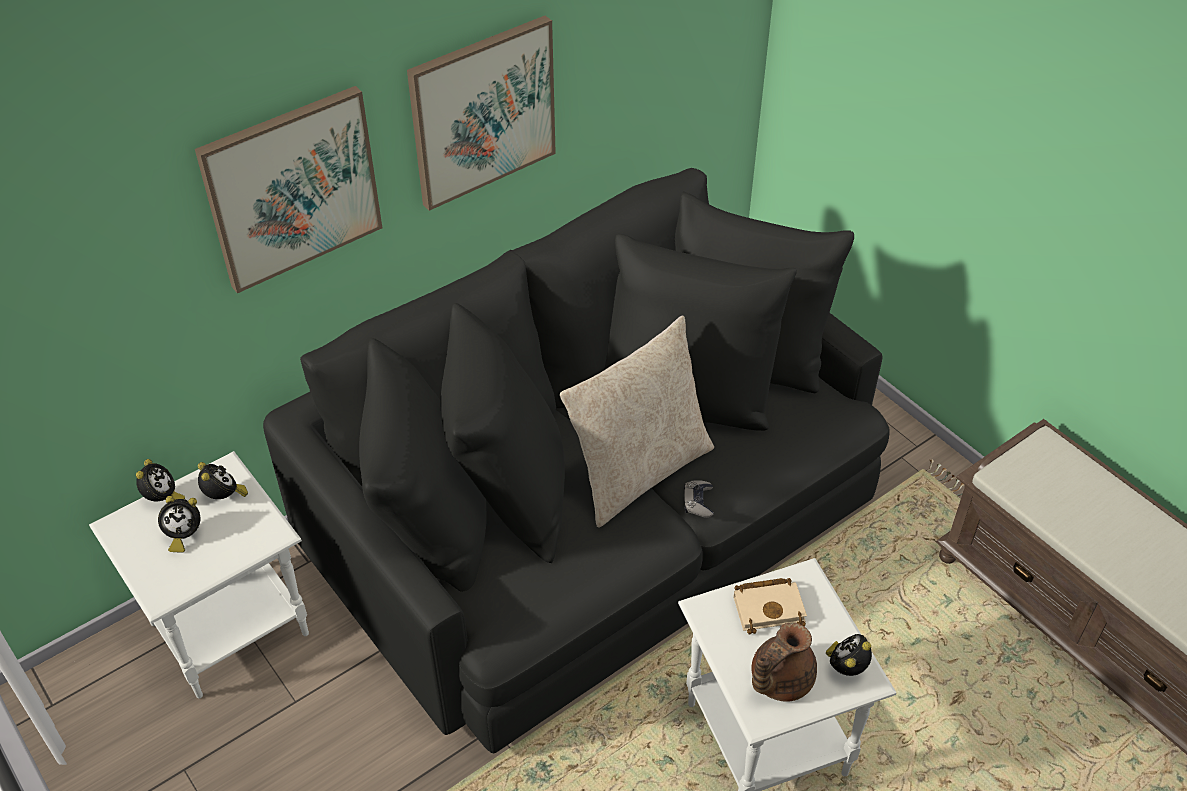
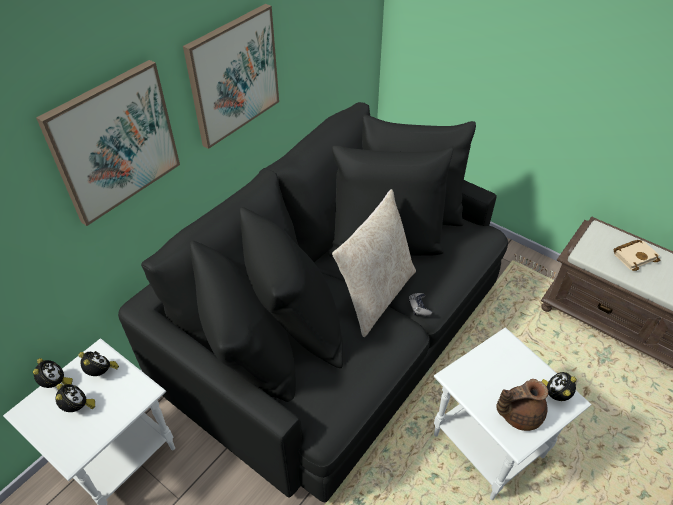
camera: 15 degrees left, 0 degrees up
(183, 535) = (78, 407): alarm clock -> alarm clock turned 90 degrees counterclockwise
(770, 607) = (492, 365): beige book -> beige book (634, 256)
(778, 680) = (518, 414): brown teapot -> brown teapot turned 45 degrees clockwise

